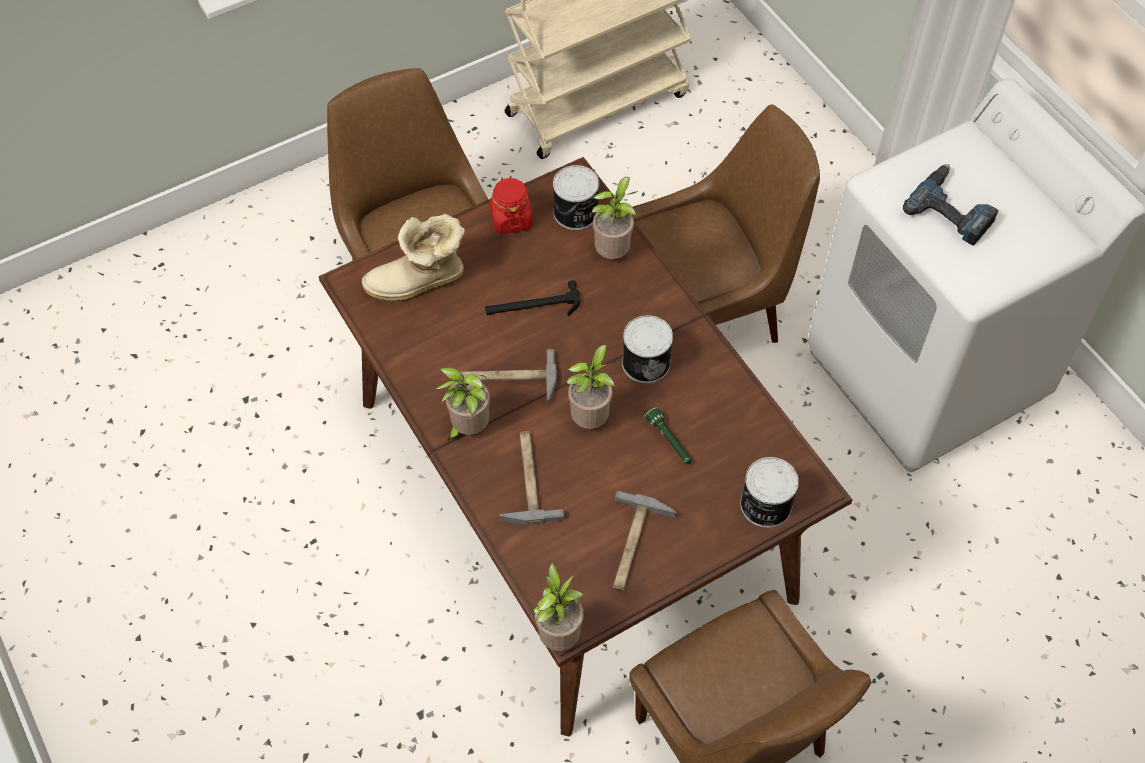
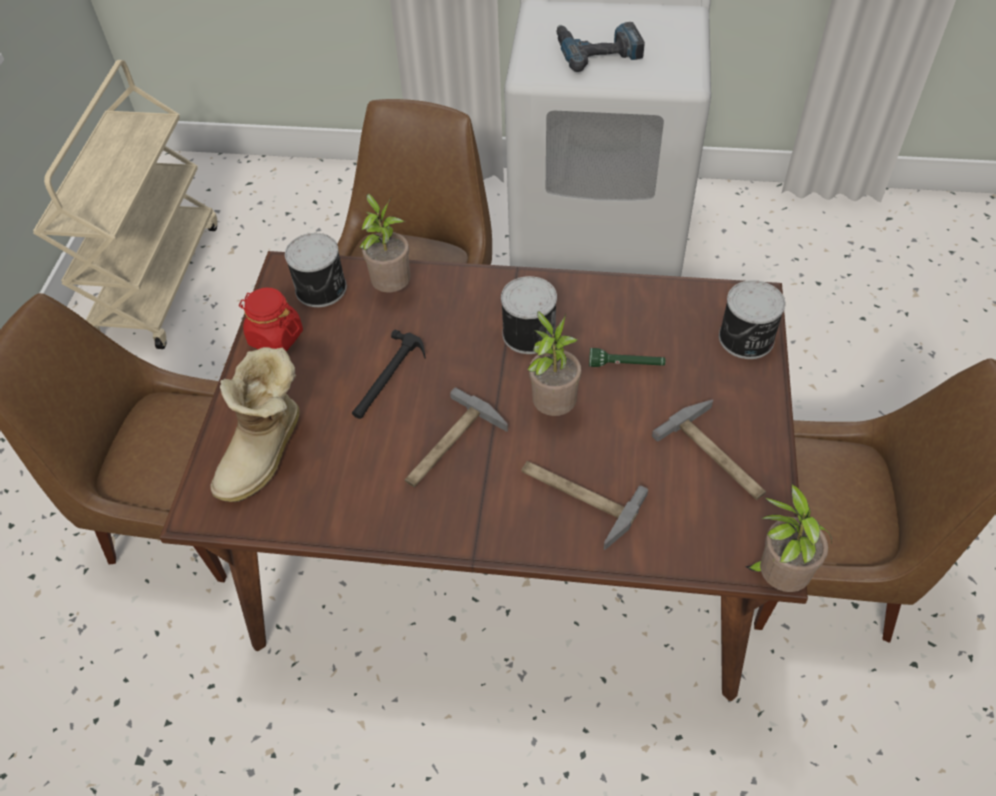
camera: 50 degrees left, 5 degrees down
(468, 428) = (474, 512): potted plant -> none

